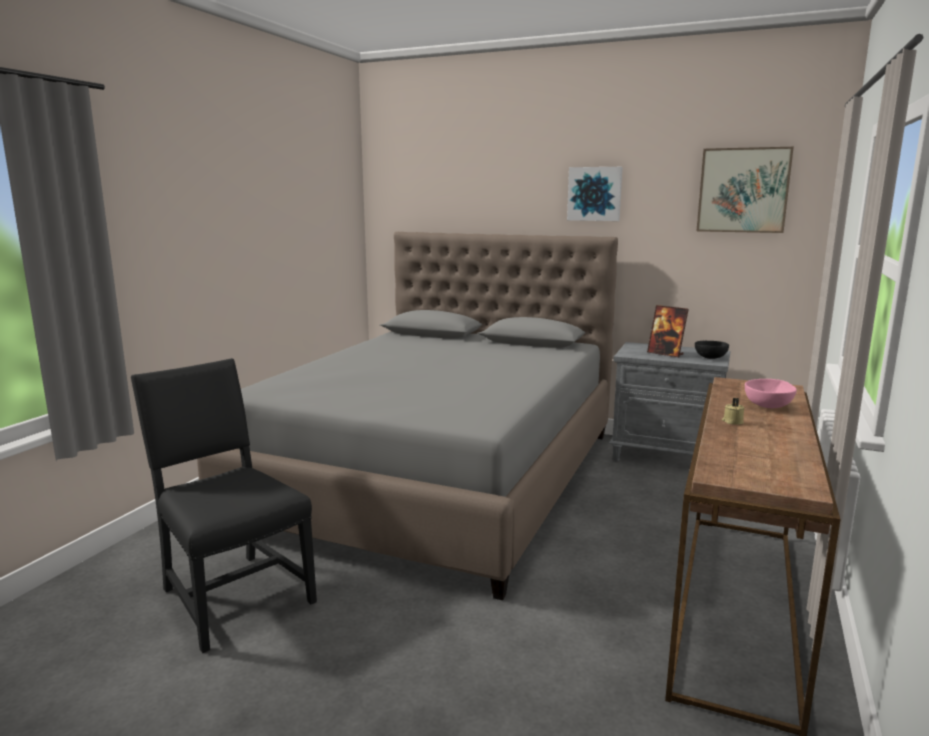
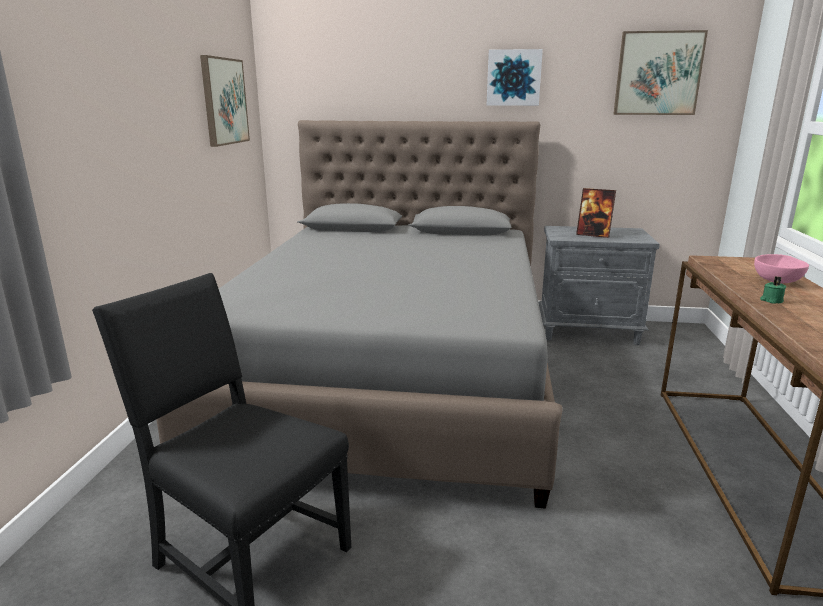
camera: 15 degrees left, 5 degrees up
(321, 215) = (224, 101): none -> picture
(709, 358) = (635, 236): black bowl -> none
(732, 422) = (771, 300): beige candle -> green candle

